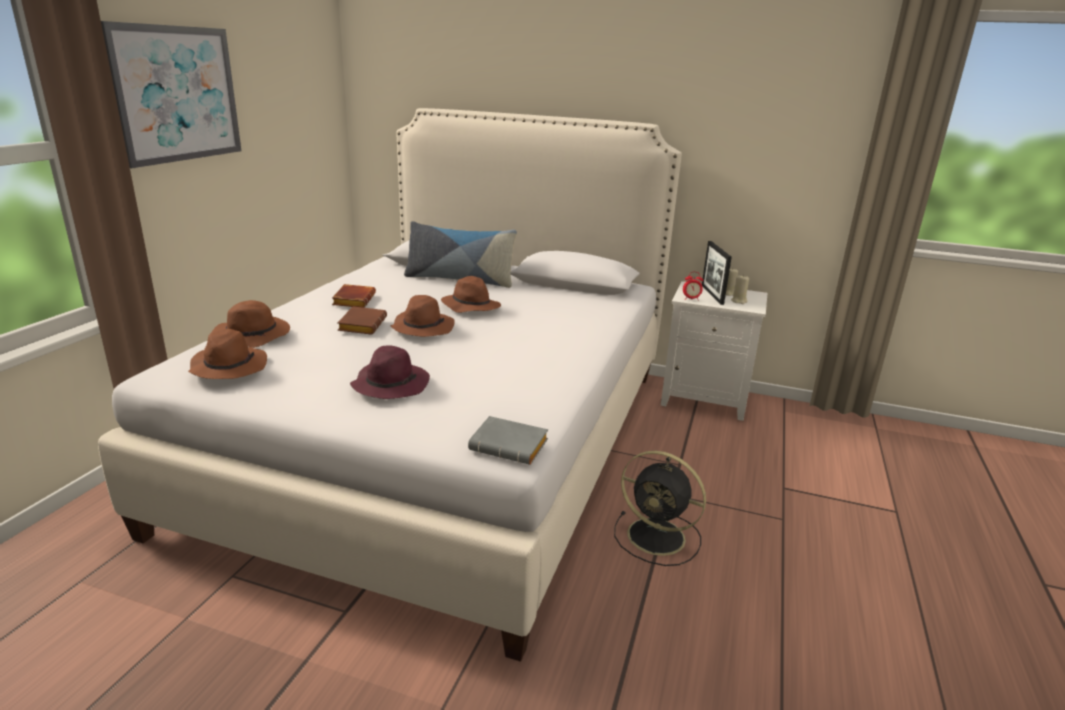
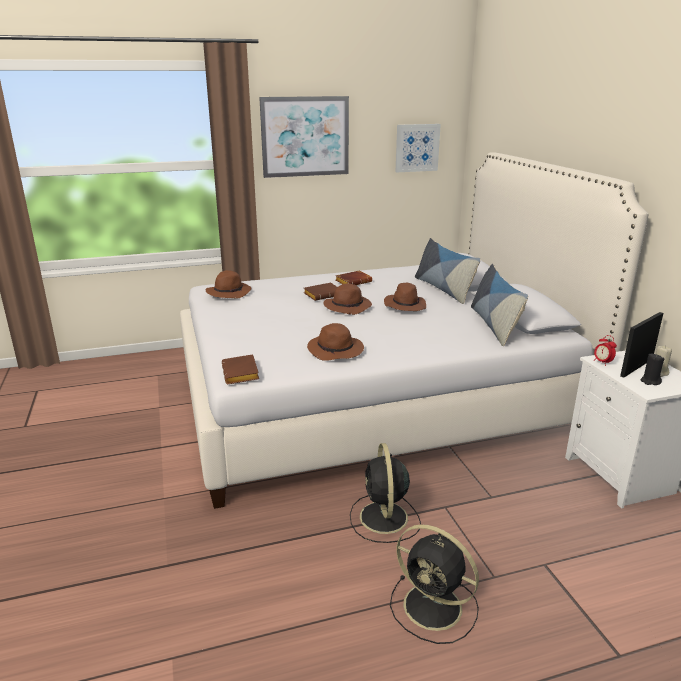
camera: 55 degrees right, 0 degrees up
(253, 335) = (270, 283): brown hat -> brown hat (336, 351)
(304, 108) = (417, 148): none -> picture
(390, 384) = (267, 326): purple hat -> none
(511, 446) = (242, 374): grey book -> brown book
(577, 297) = (494, 325): none -> pillow
(739, 301) = (650, 381): beige candle -> black candle
(803, 571) = (435, 608): none -> black fan

